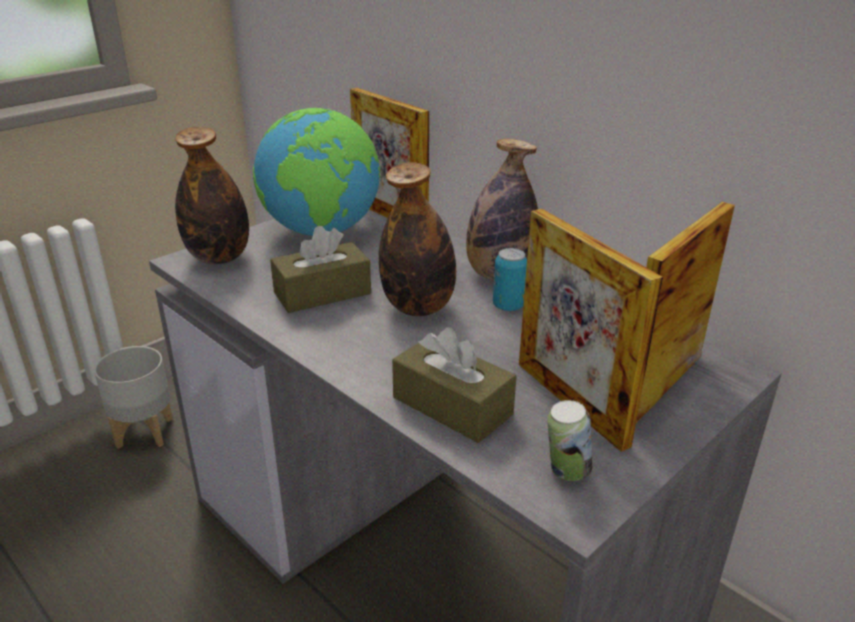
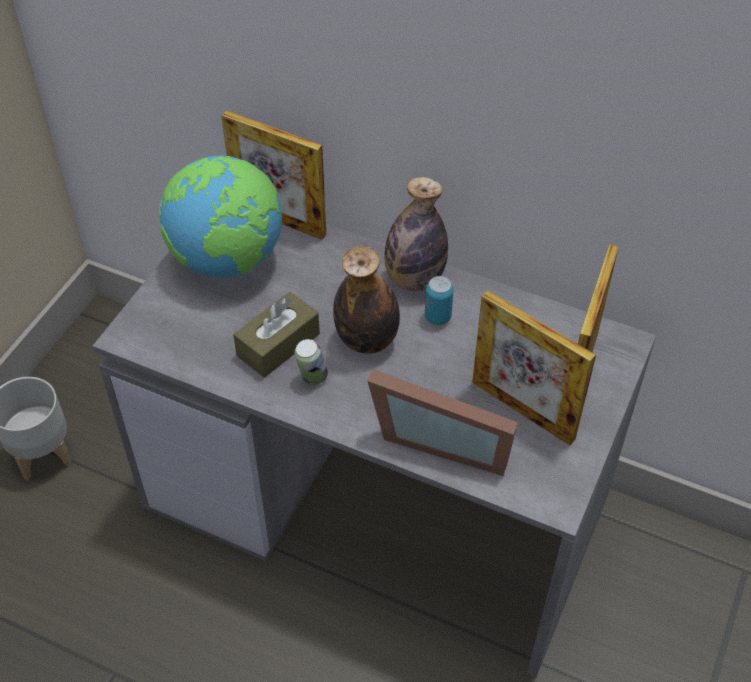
camera: 20 degrees left, 20 degrees up
(219, 257) = (156, 324): bottle -> none
(452, 406) = (442, 439): brown tissue box -> picture frame
(566, 472) = (541, 474): can -> can (312, 378)

